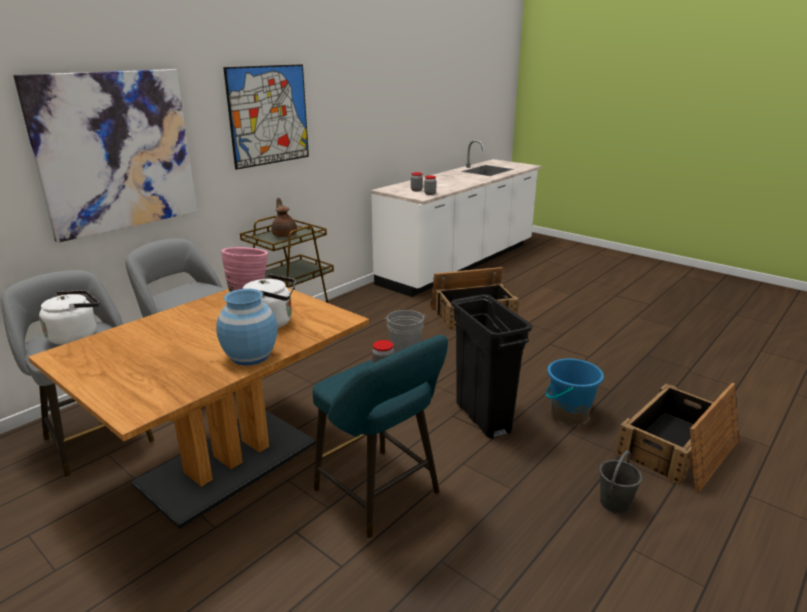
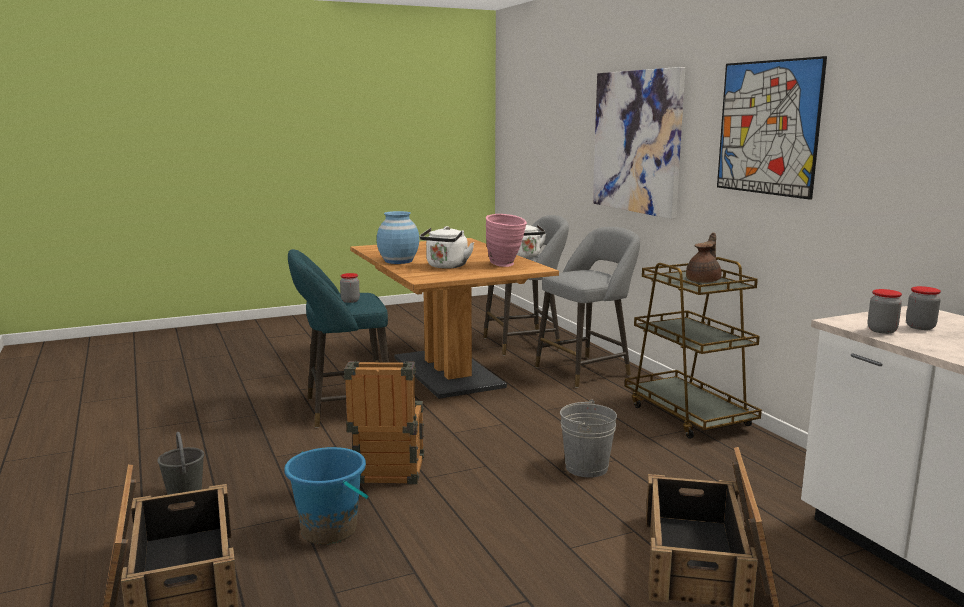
camera: 115 degrees right, 10 degrees down
(285, 235) = (704, 281): brown teapot -> brown teapot turned 60 degrees counterclockwise
(483, 418) = (387, 474): black trash can -> crate

